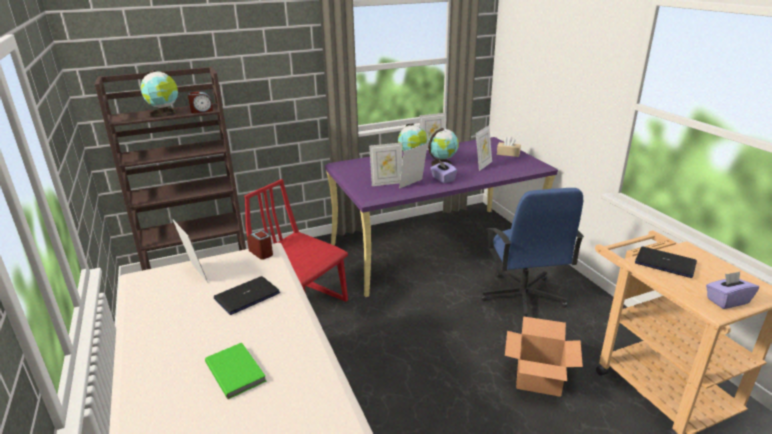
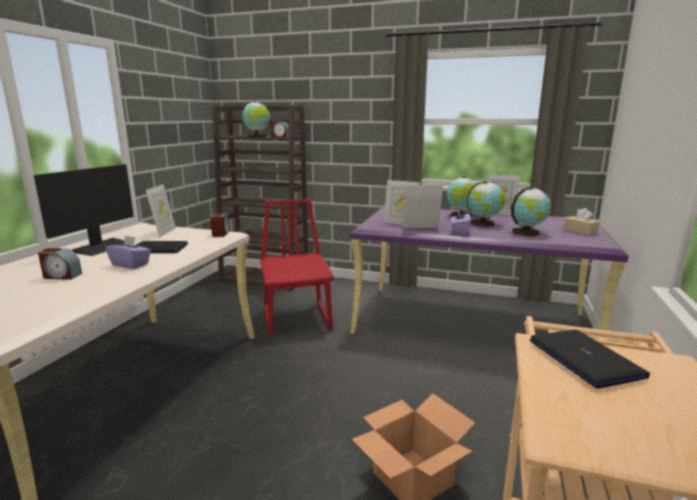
camera: 40 degrees right, 10 degrees down
(176, 321) = (102, 247): none -> monitor
(236, 370) = (61, 276): green book -> alarm clock
(482, 165) = (527, 232): picture frame -> globe
(522, 297) = (508, 399): blue office chair -> none
(727, 301) = (611, 440): purple tissue box -> purple tissue box (130, 264)

